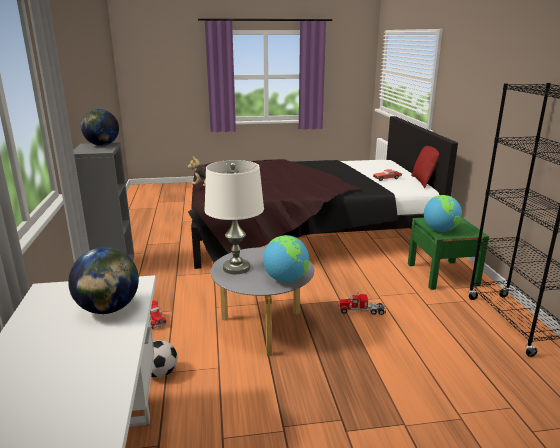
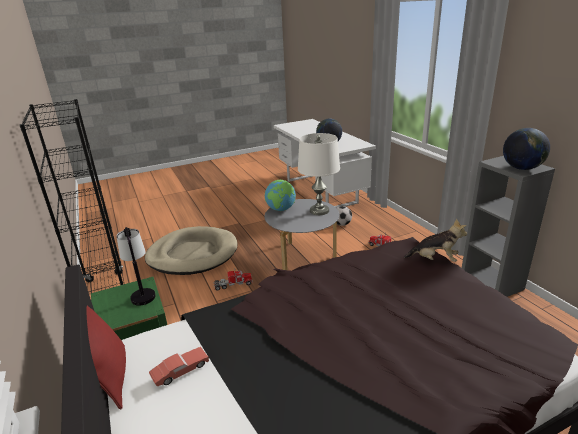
camera: 165 degrees right, 5 degrees up
(426, 367) = (193, 254): none -> beige dog bed
(440, 230) = (141, 292): globe -> table lamp

